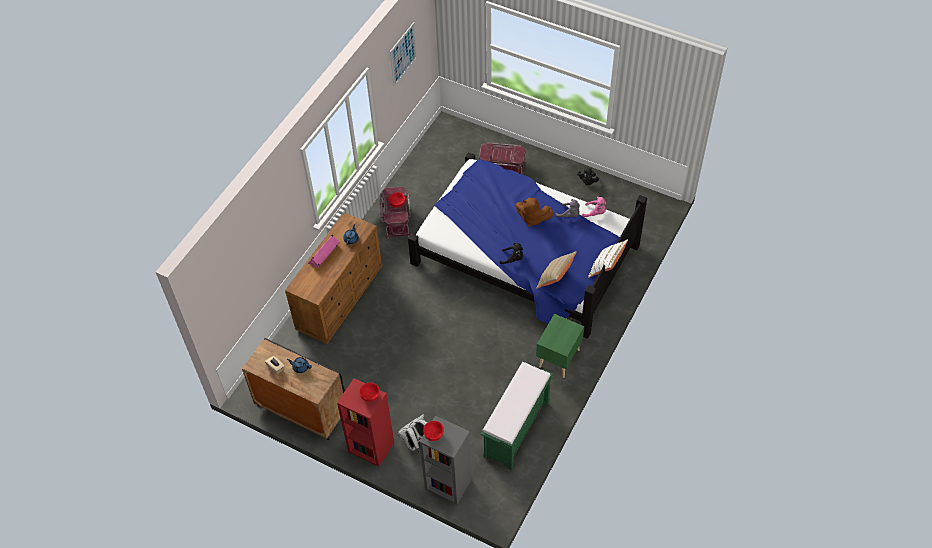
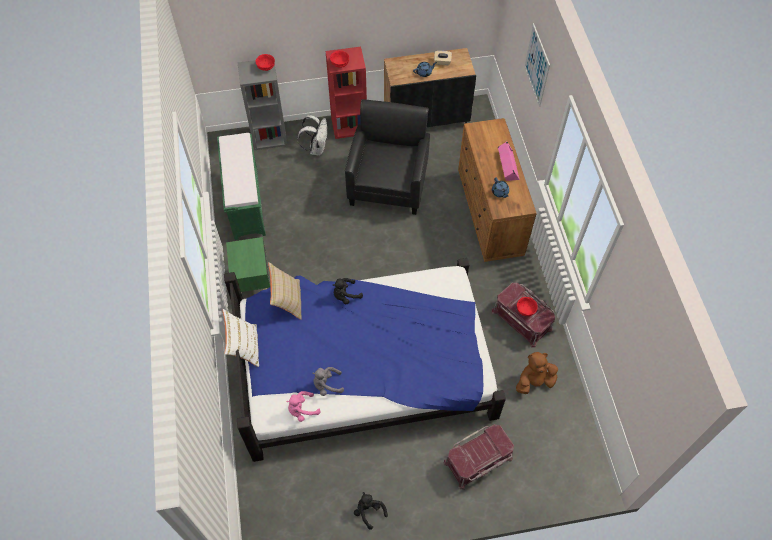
camera: 140 degrees right, 5 degrees up
(389, 371) = (388, 184): none -> black armchair
(403, 54) = (639, 332): picture -> picture (537, 65)
(532, 218) = (362, 353): brown plush toy -> brown plush toy (534, 381)

